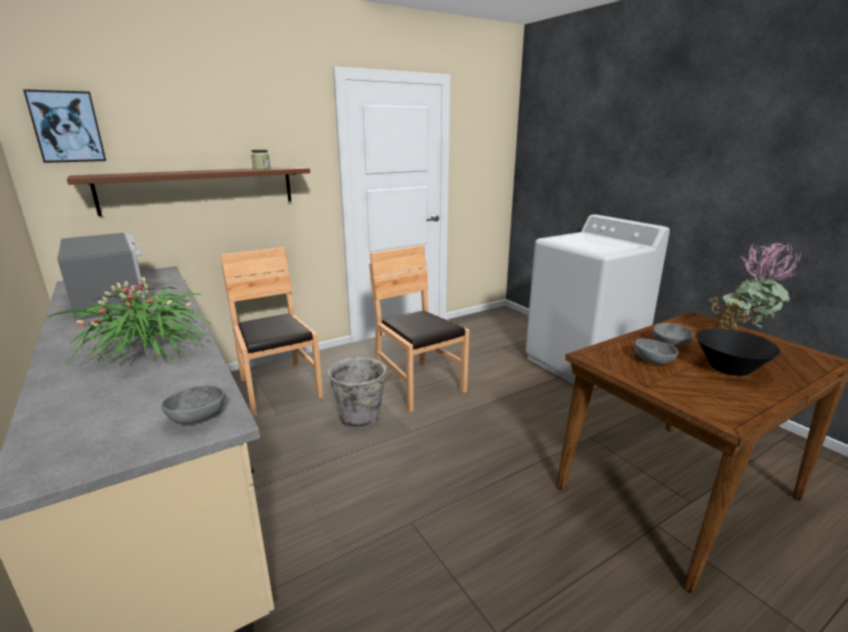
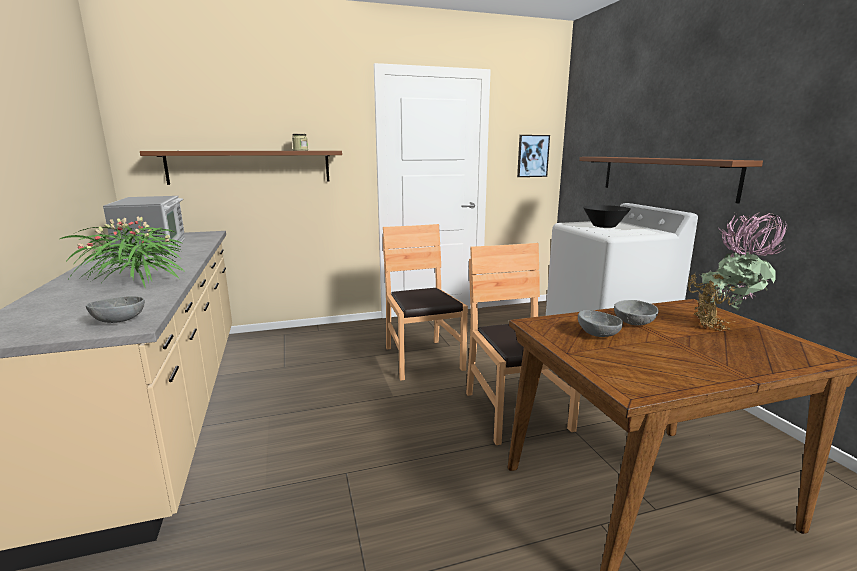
camera: 15 degrees right, 5 degrees down
(67, 127) = (149, 112): picture -> picture (532, 156)
(279, 389) = (298, 347): brown chair -> brown chair (515, 411)
(361, 418) = (353, 379): grey bucket -> none
(631, 190) = (664, 176): none -> brown shelf
(729, 369) = (683, 349): black bowl -> black bowl (604, 226)

